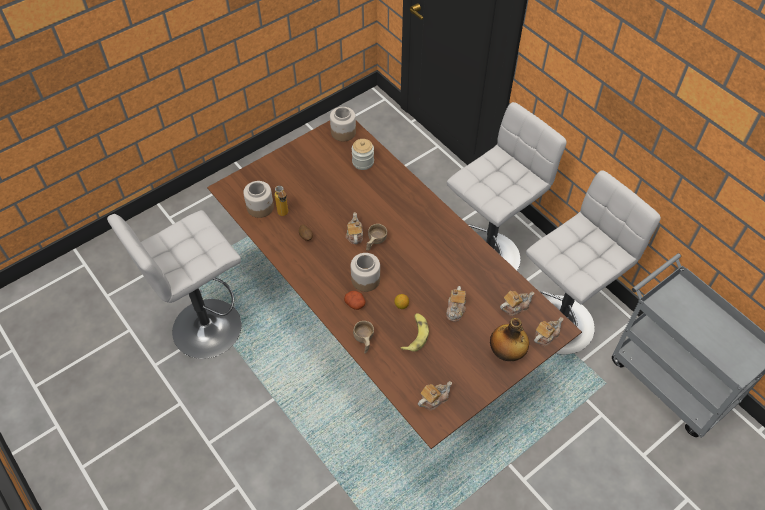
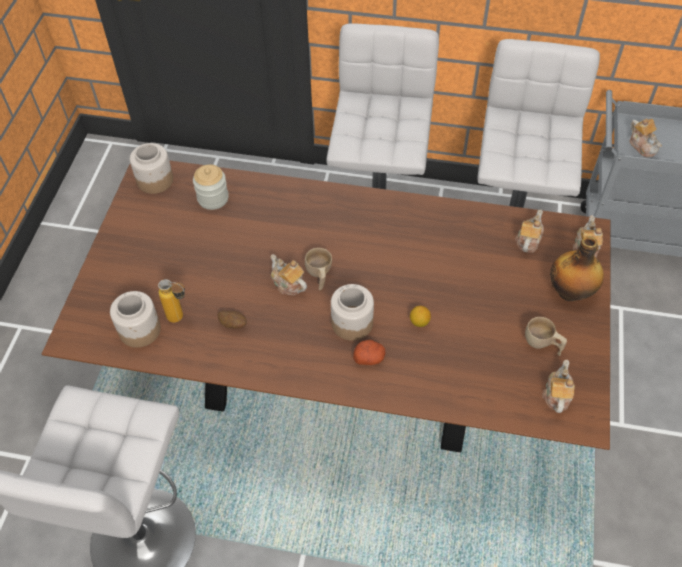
camera: 40 degrees left, 0 degrees up
(364, 341) = (422, 391): beige cup -> beige cup (542, 344)
(415, 335) = (467, 342): banana -> none
(455, 309) = (477, 285): teapot -> teapot (642, 146)

